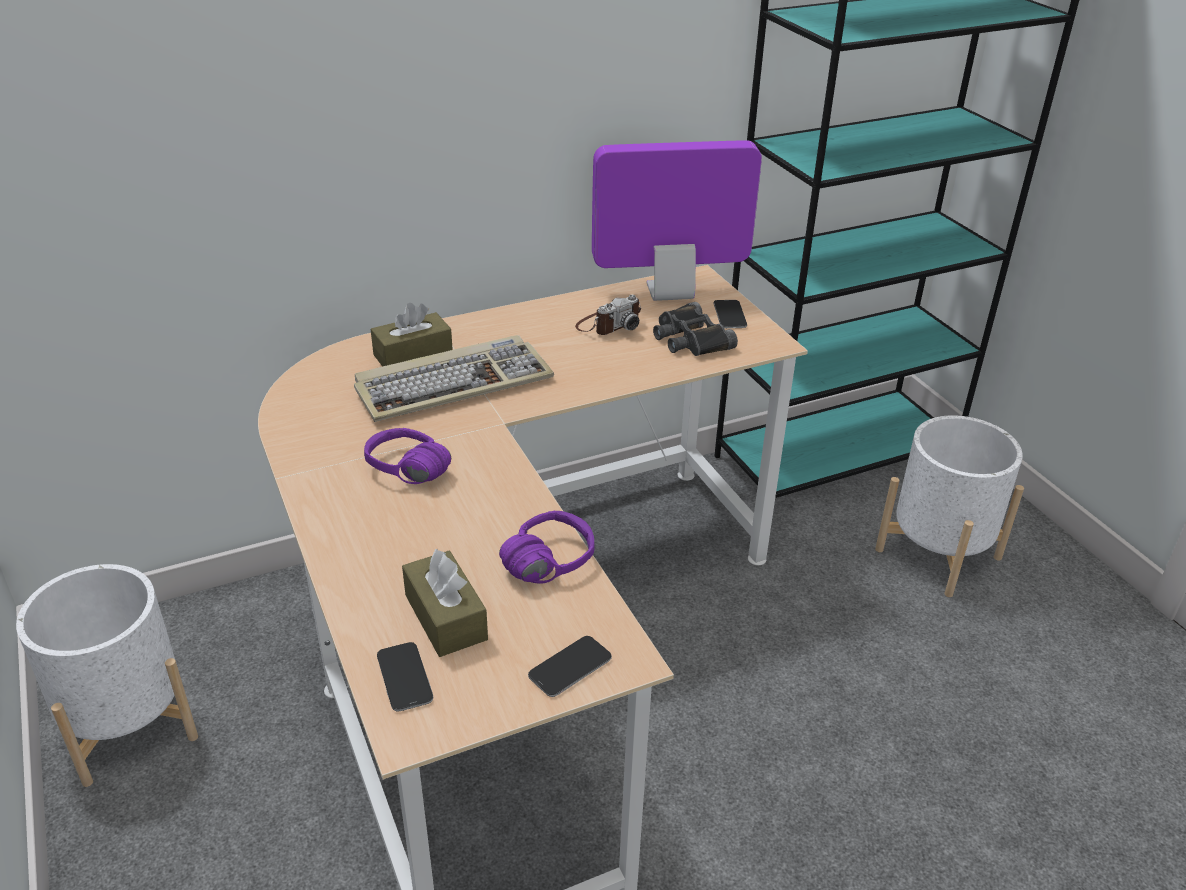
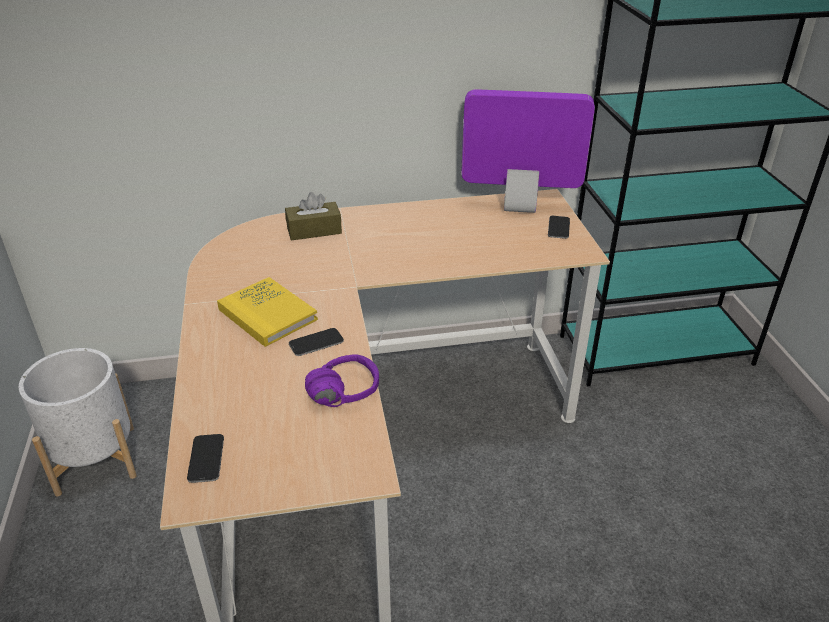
camera: 15 degrees right, 0 degrees up
(400, 476) = (267, 314): purple headphones -> yellow book
(445, 617) = (254, 420): brown tissue box -> none
(454, 383) = (333, 254): keyboard -> none
(570, 667) = (325, 473): phone -> phone (316, 343)
(608, 324) = (463, 225): camera -> none
(690, 339) = (520, 242): black binoculars -> none
(938, 553) = (716, 437): white planter -> none

